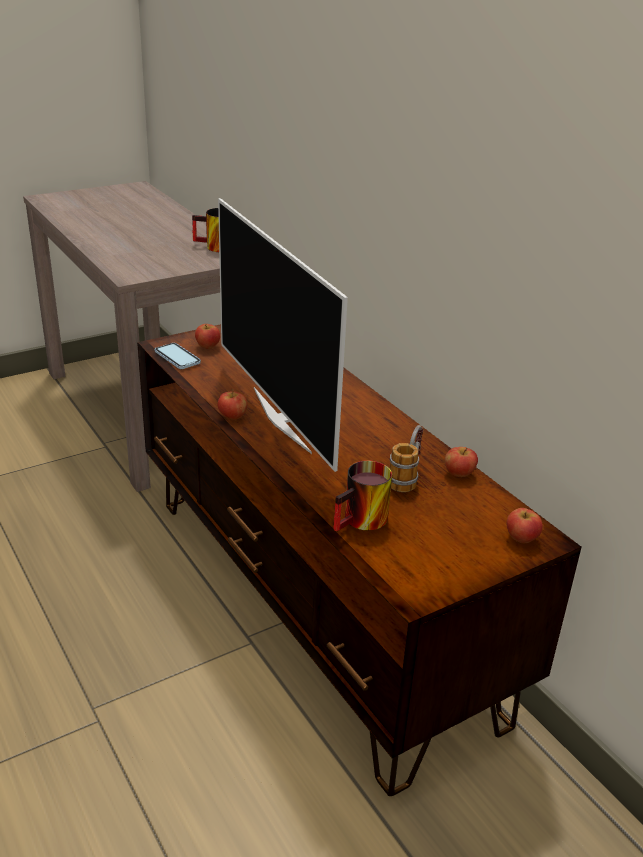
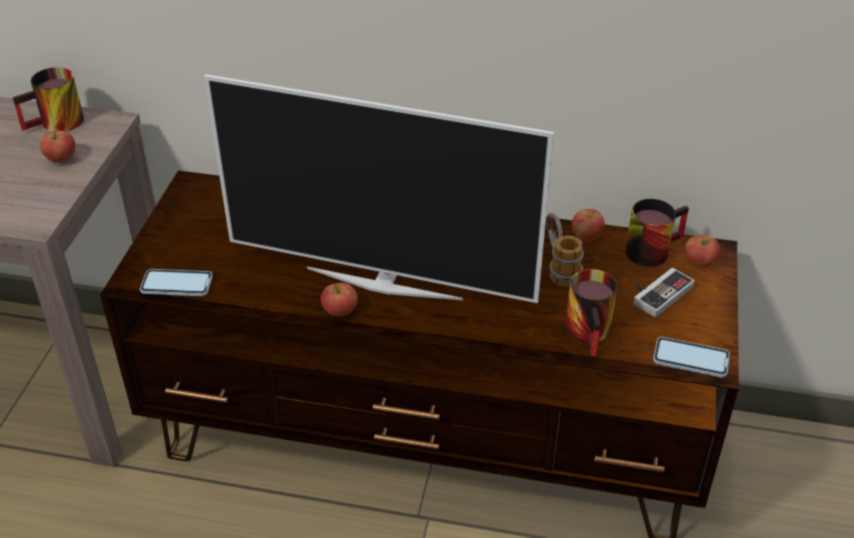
camera: 45 degrees left, 10 degrees up
(208, 346) = (184, 251): apple -> apple (61, 159)
(404, 582) = (690, 359): none -> phone
(453, 532) = (657, 292): none -> game controller
(497, 507) = (650, 248): none -> mug

